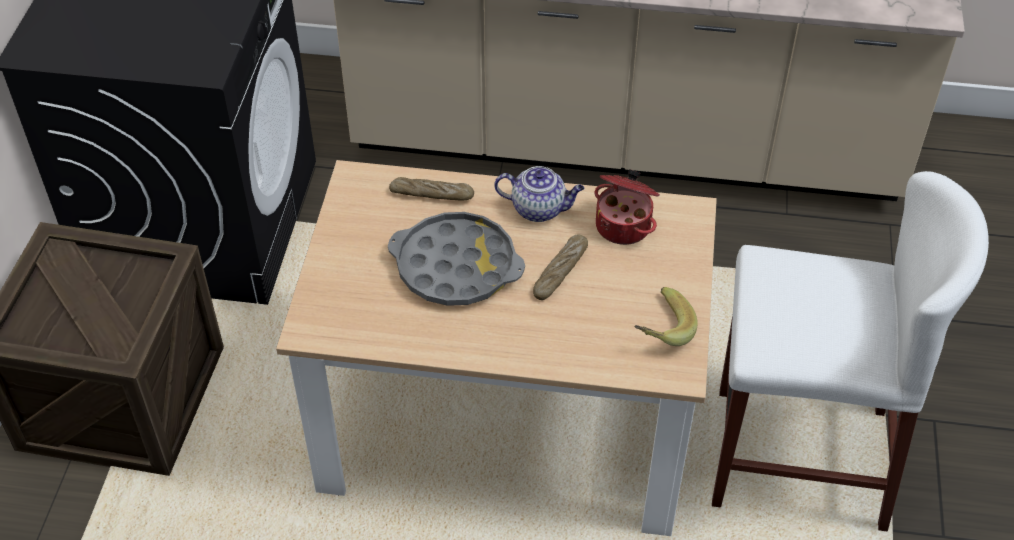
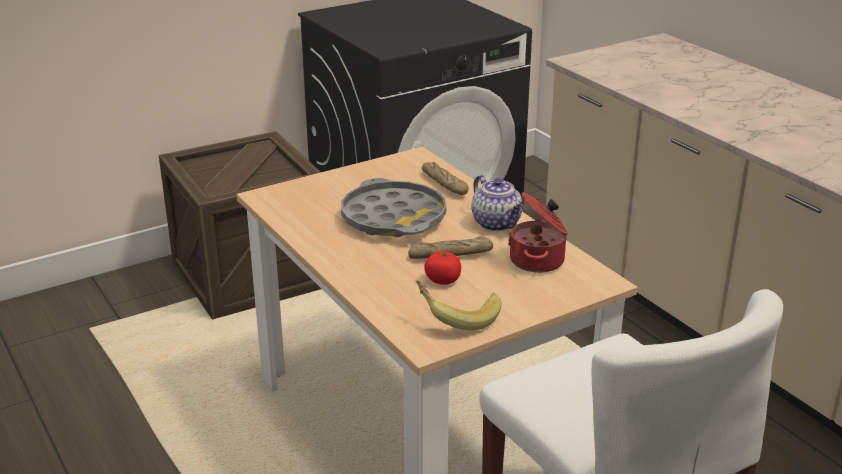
camera: 50 degrees right, 20 degrees down
(595, 302) = (443, 280): none -> tomato

